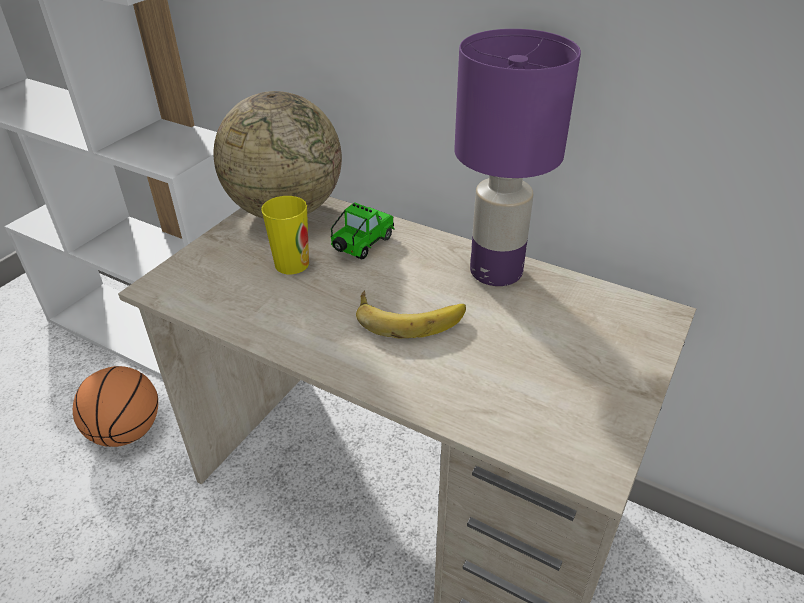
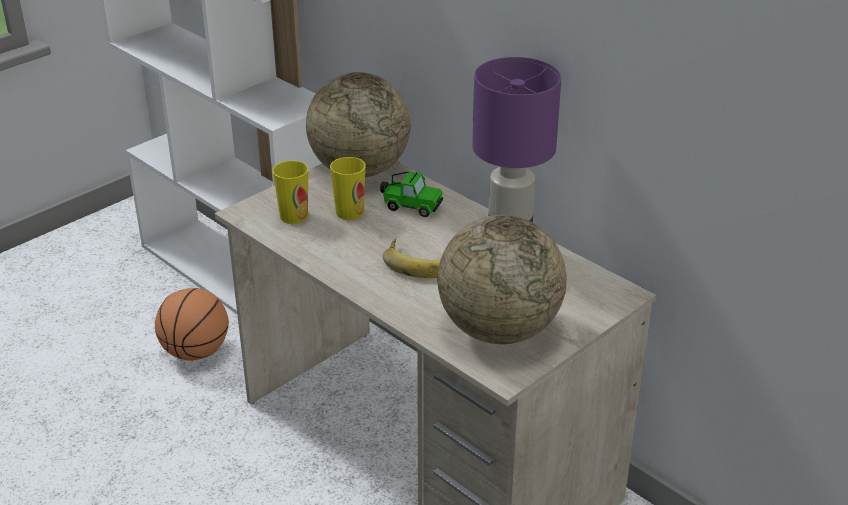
camera: 15 degrees right, 5 degrees down
(223, 280) = (293, 216): none -> cup
(361, 245) = (410, 206): toy car -> toy car turned 60 degrees clockwise
(548, 396) = (499, 329): none -> globe

